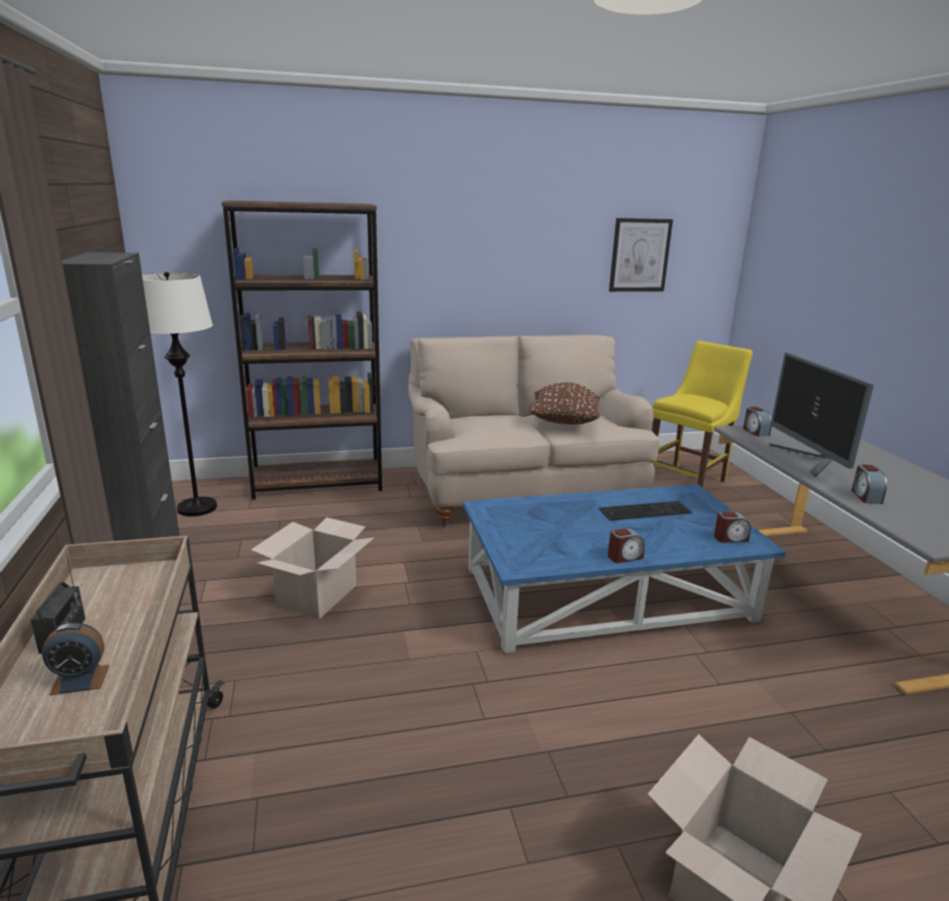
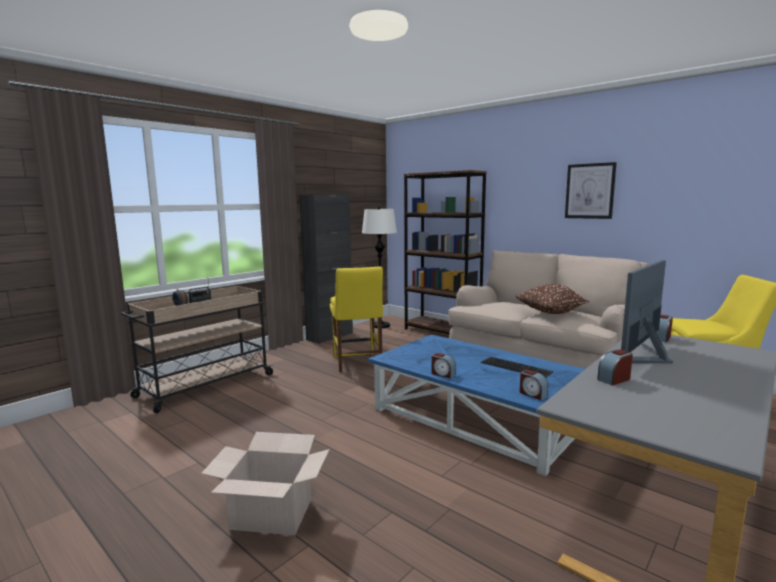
camera: 55 degrees right, 10 degrees down
(317, 595) = (357, 363): cardboard box -> yellow chair
(640, 255) = (694, 197): picture -> picture (589, 191)

